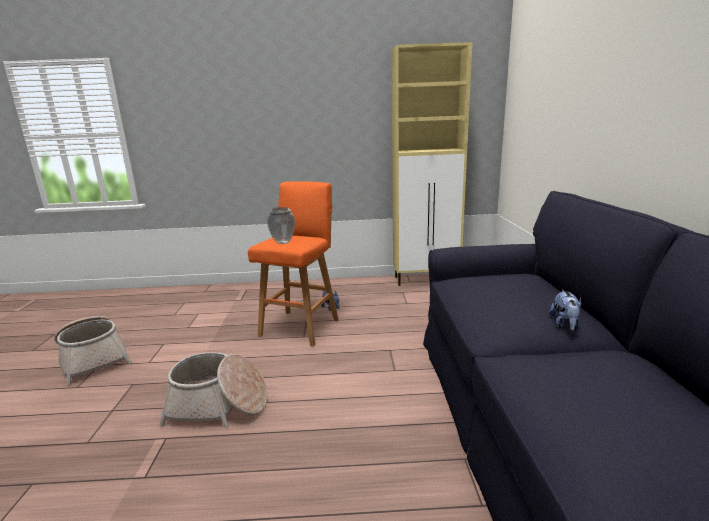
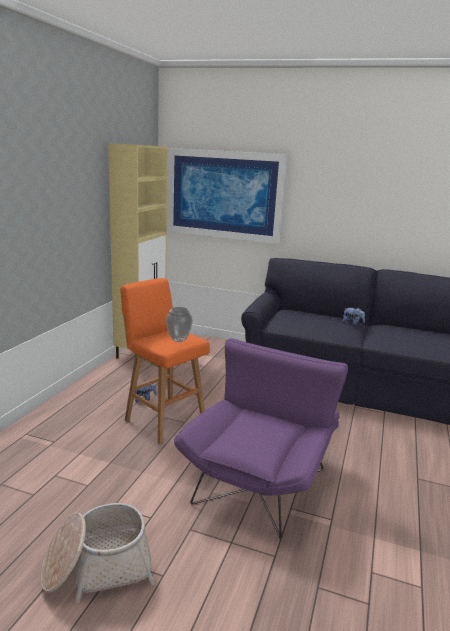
camera: 70 degrees left, 0 degrees up
(218, 405) = (262, 478): basket -> purple armchair
(544, 98) = (224, 195): none -> picture

